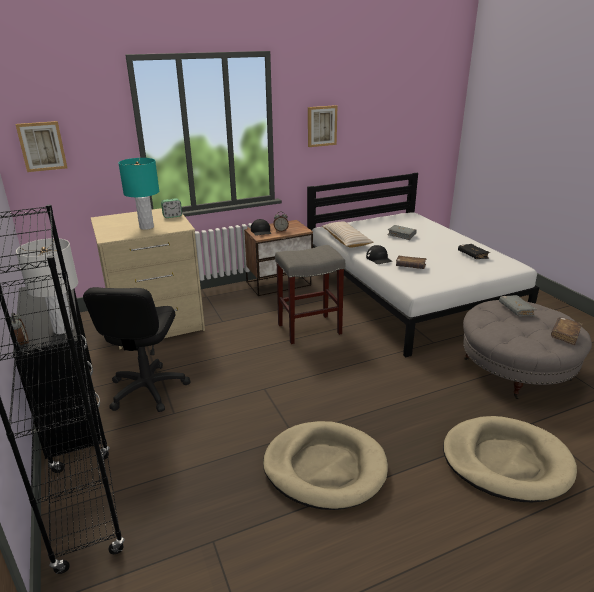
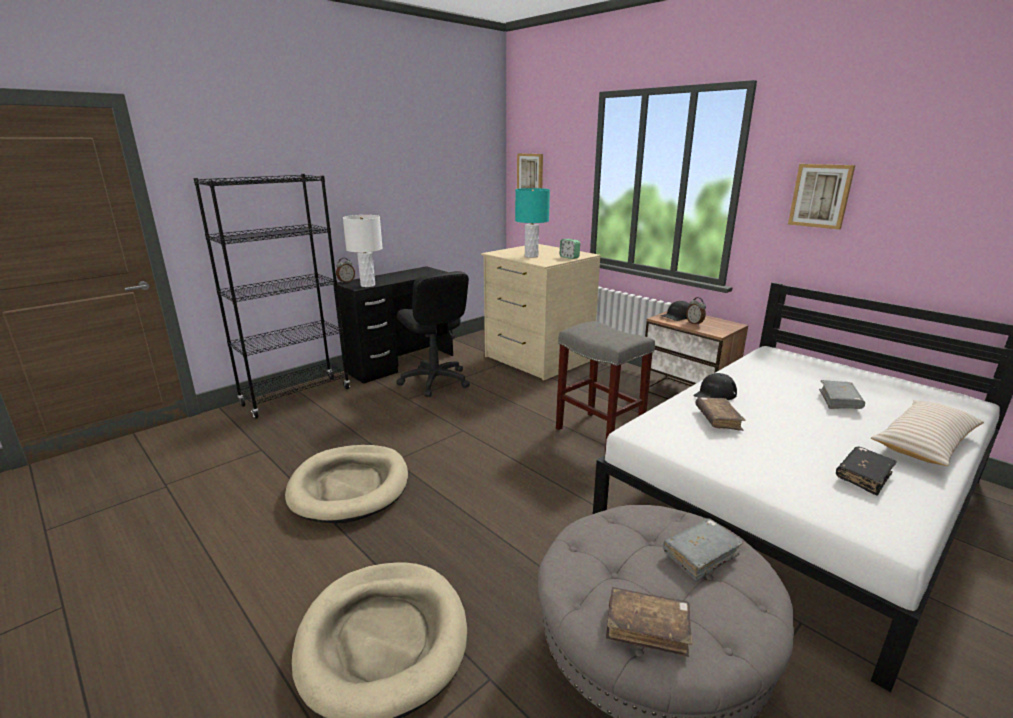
camera: 70 degrees right, 5 degrees down
(147, 389) = (434, 381): black office chair -> black office chair turned 105 degrees counterclockwise
(346, 240) = (748, 367): beige pillow -> beige pillow (924, 443)

